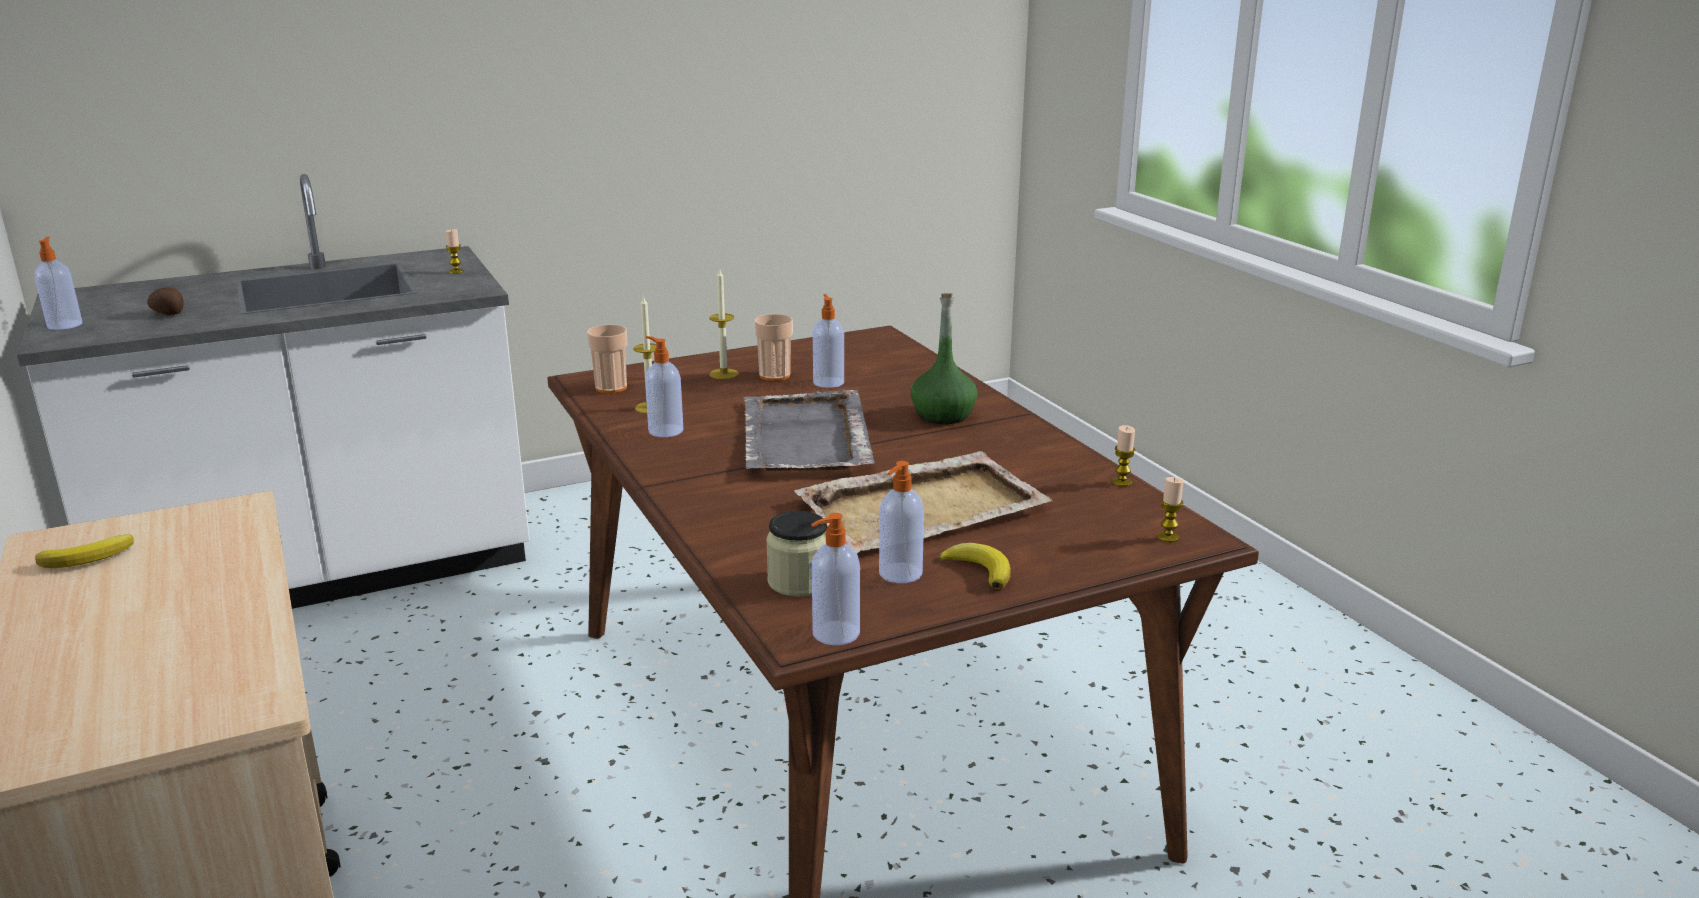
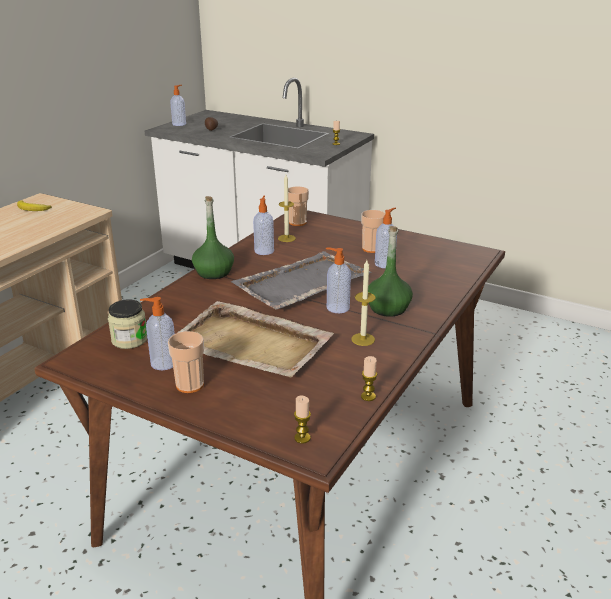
camera: 55 degrees right, 5 degrees up
(676, 478) = (214, 272): none -> green bottle
(724, 374) = (354, 237): candle -> candle (363, 339)
(834, 634) = (81, 367): soap dispenser -> soap dispenser (337, 308)
(979, 570) = (190, 385): banana -> cup

